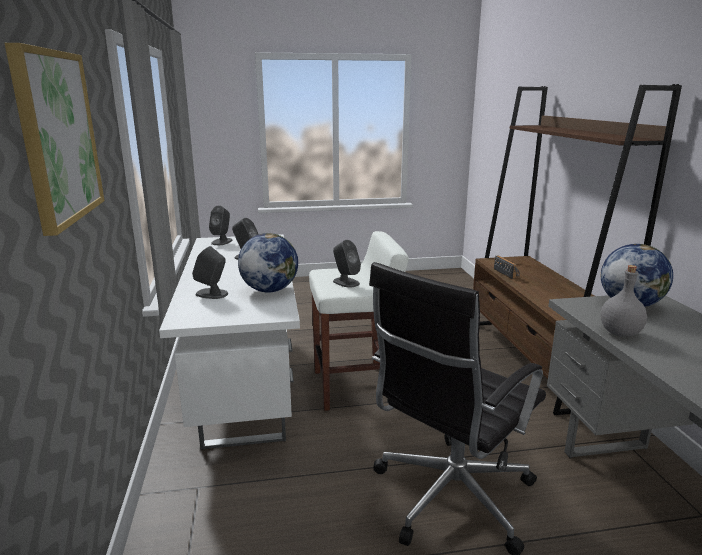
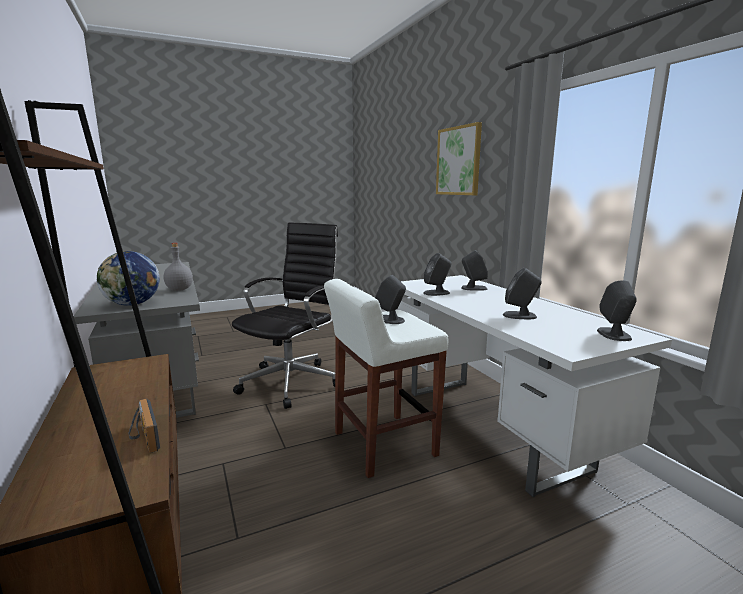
camera: 165 degrees right, 5 degrees down
(269, 290) = (437, 293): globe -> grey speaker

